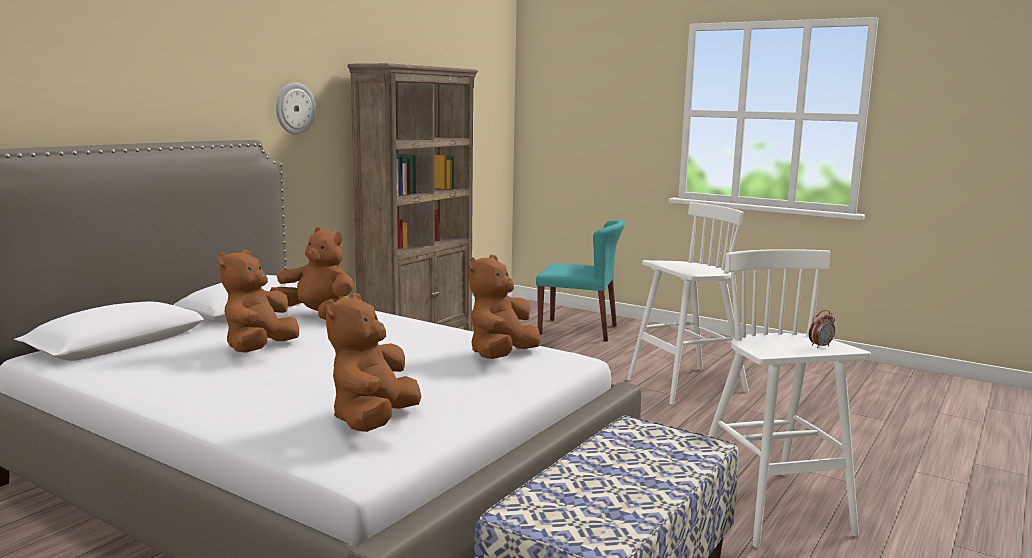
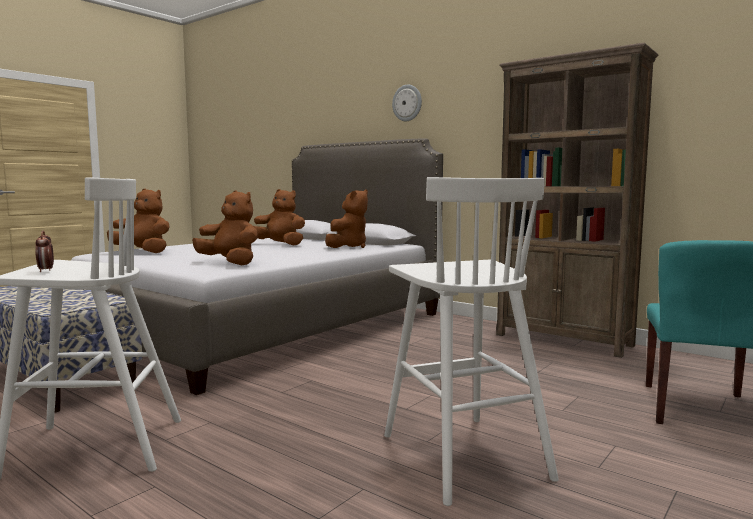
camera: 95 degrees right, 5 degrees down
(294, 108) = (473, 114): wall clock -> wall clock (407, 103)

